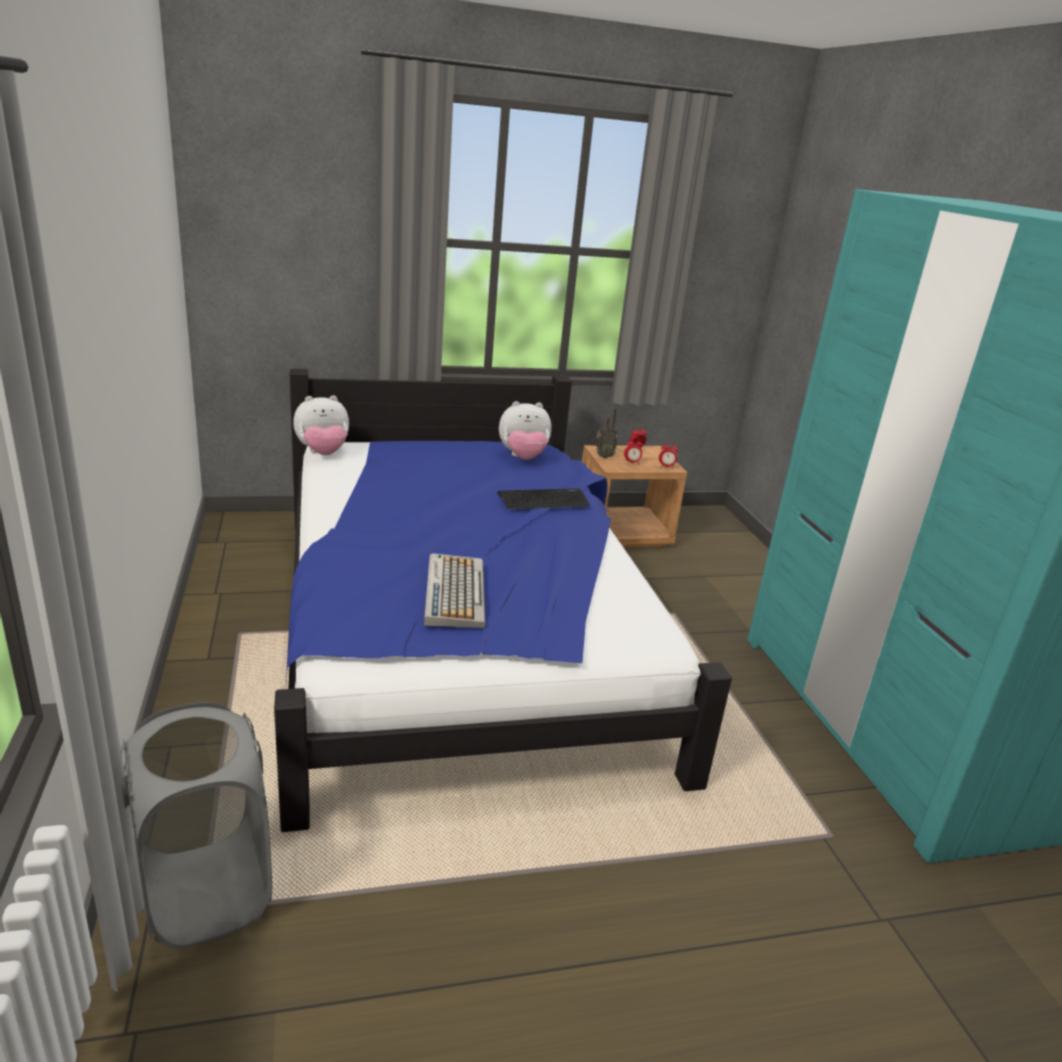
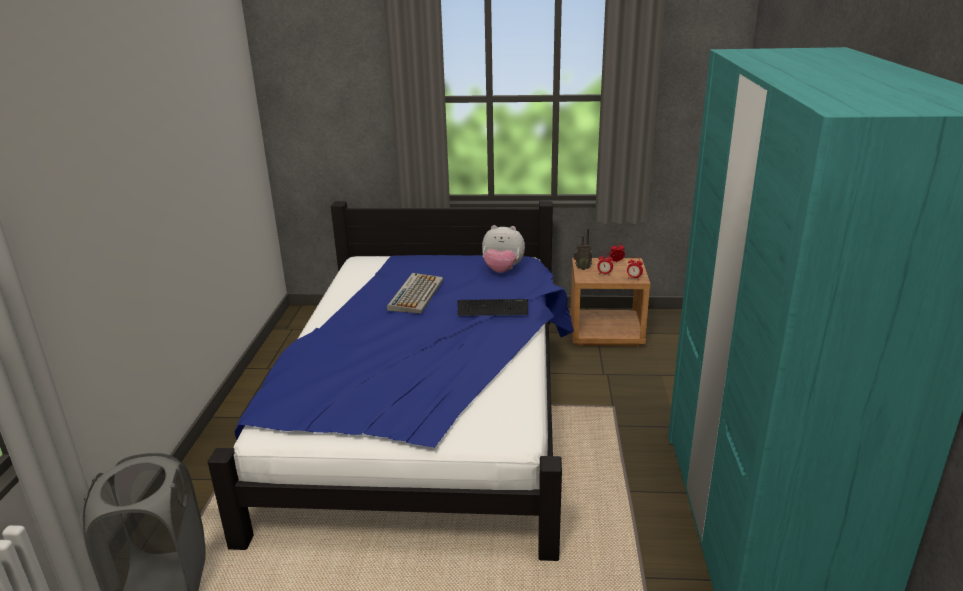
camera: 20 degrees right, 0 degrees up
(323, 453) = (351, 266): plush toy -> none
(454, 591) = (371, 383): keyboard -> keyboard (415, 294)

